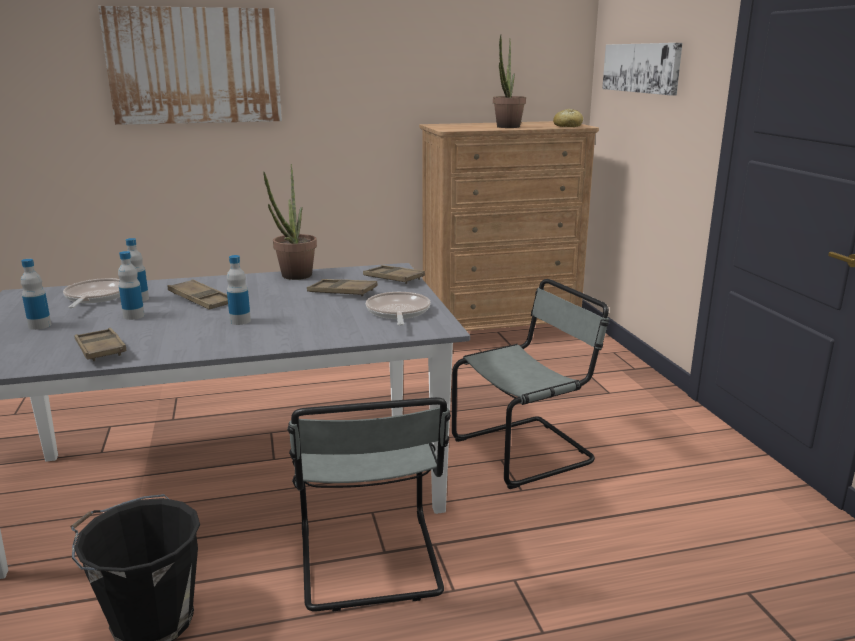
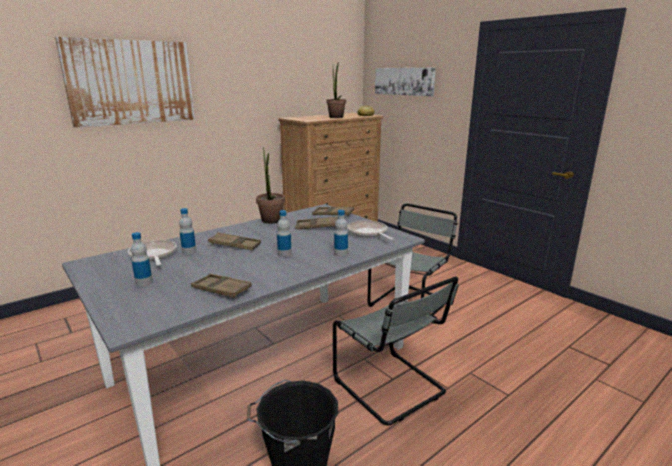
camera: 25 degrees left, 0 degrees up
(134, 316) = (205, 263): bottle -> bottle (341, 253)

